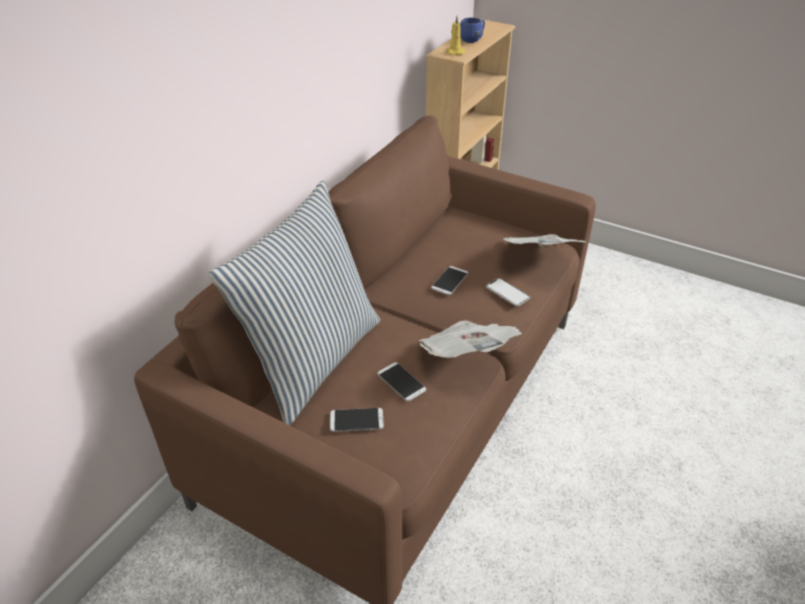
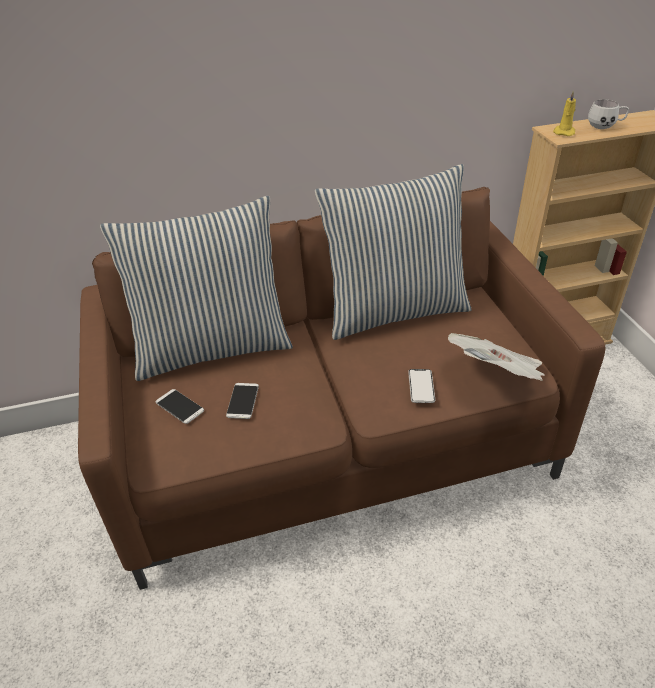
camera: 45 degrees right, 0 degrees up
(416, 251) = (394, 311): none -> pillow
(450, 281) = (386, 349): phone -> none
(466, 356) = (315, 415): newspaper -> none
(473, 40) = (605, 126): blue mug -> white mug

